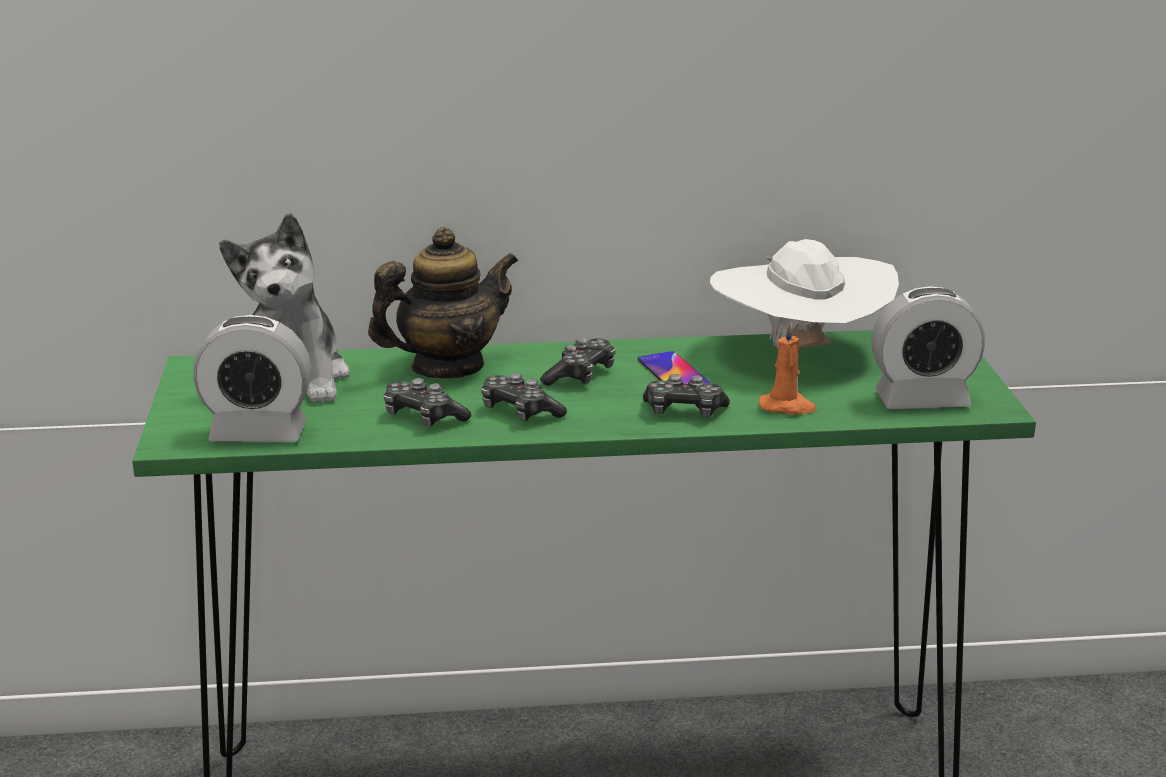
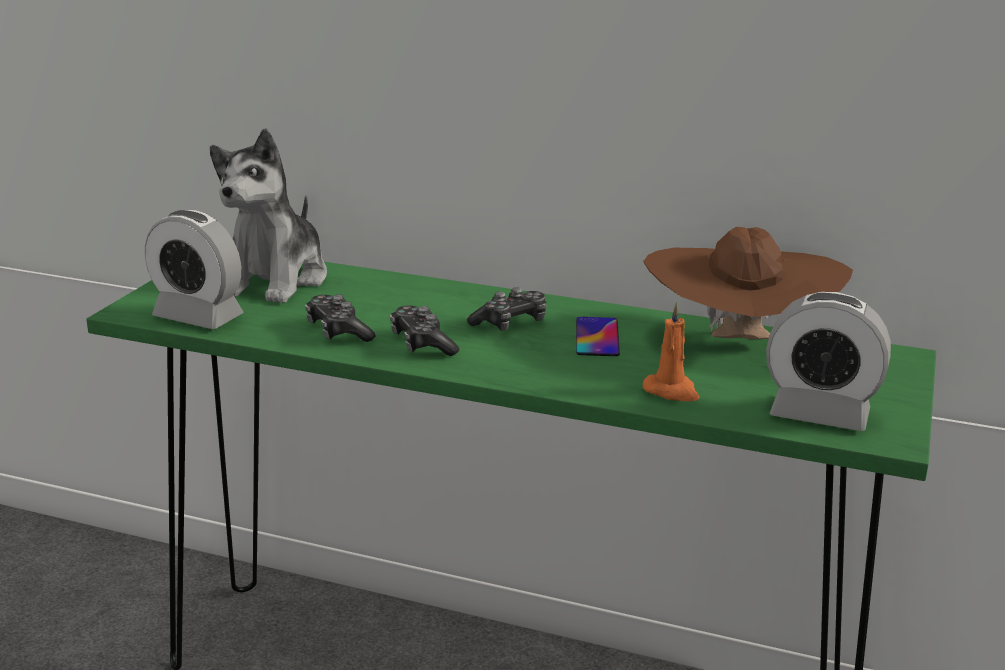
camera: 25 degrees right, 0 degrees up
(447, 367) = (406, 294): teapot -> none
(684, 411) = (568, 374): game controller -> none
(800, 354) = (738, 344): white hat -> brown hat

